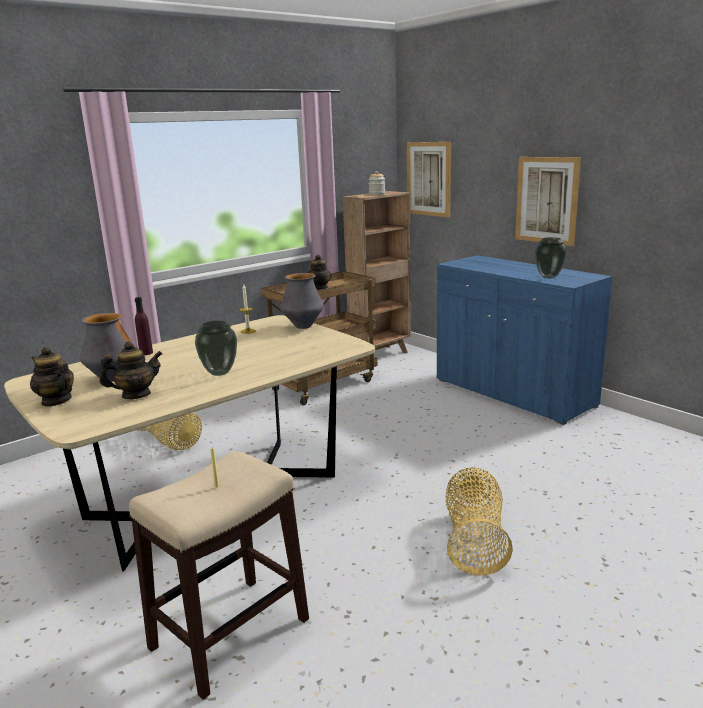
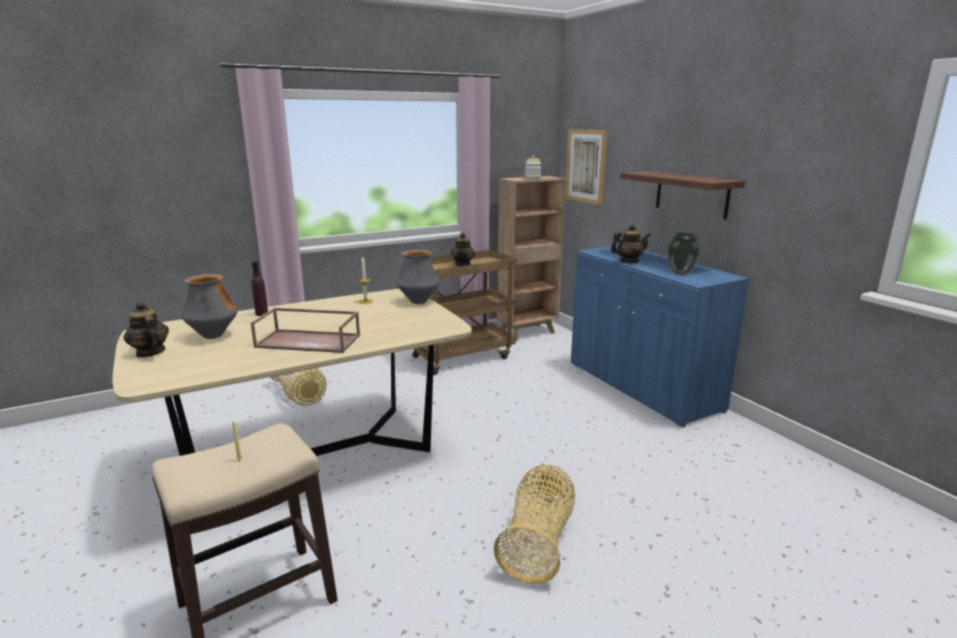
camera: 10 degrees right, 0 degrees up
(136, 395) = (220, 355): teapot -> teapot (629, 261)
(220, 372) = (309, 341): vase -> brown tray
(547, 200) = (691, 194): picture -> shelf

